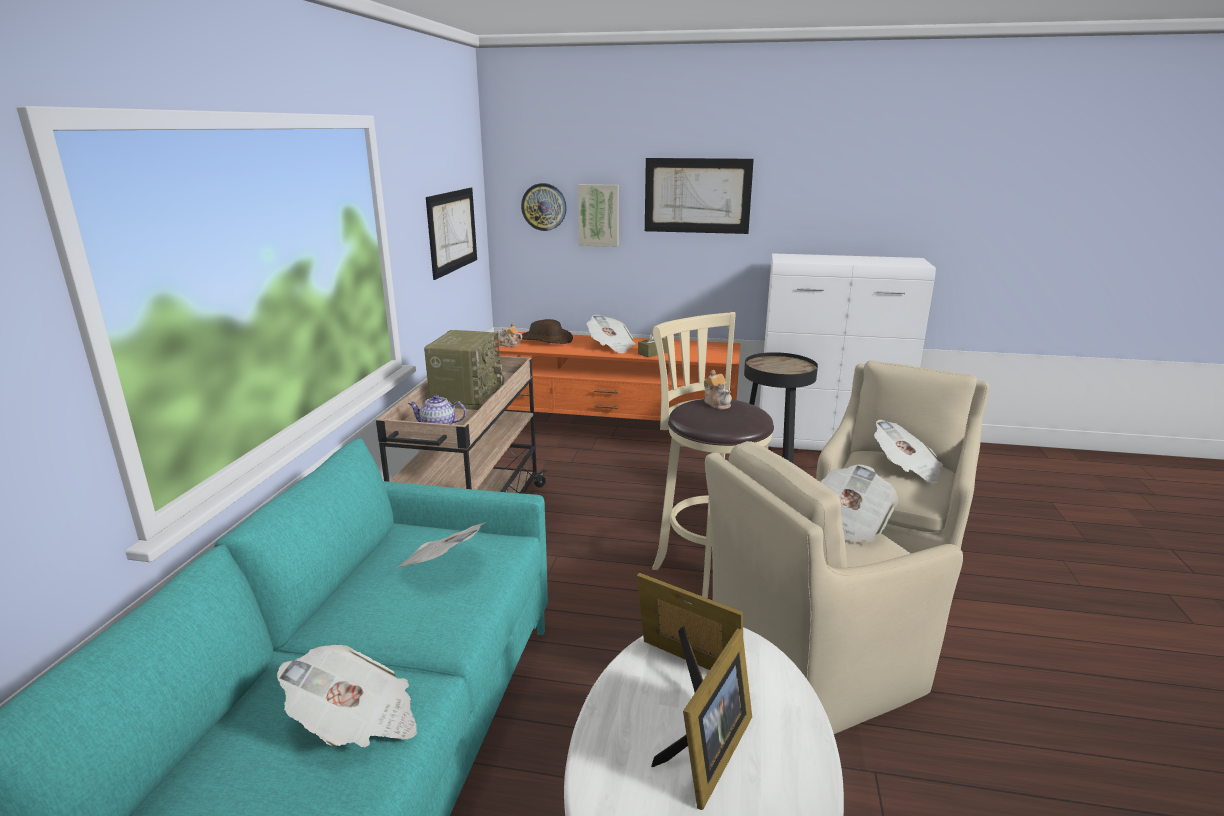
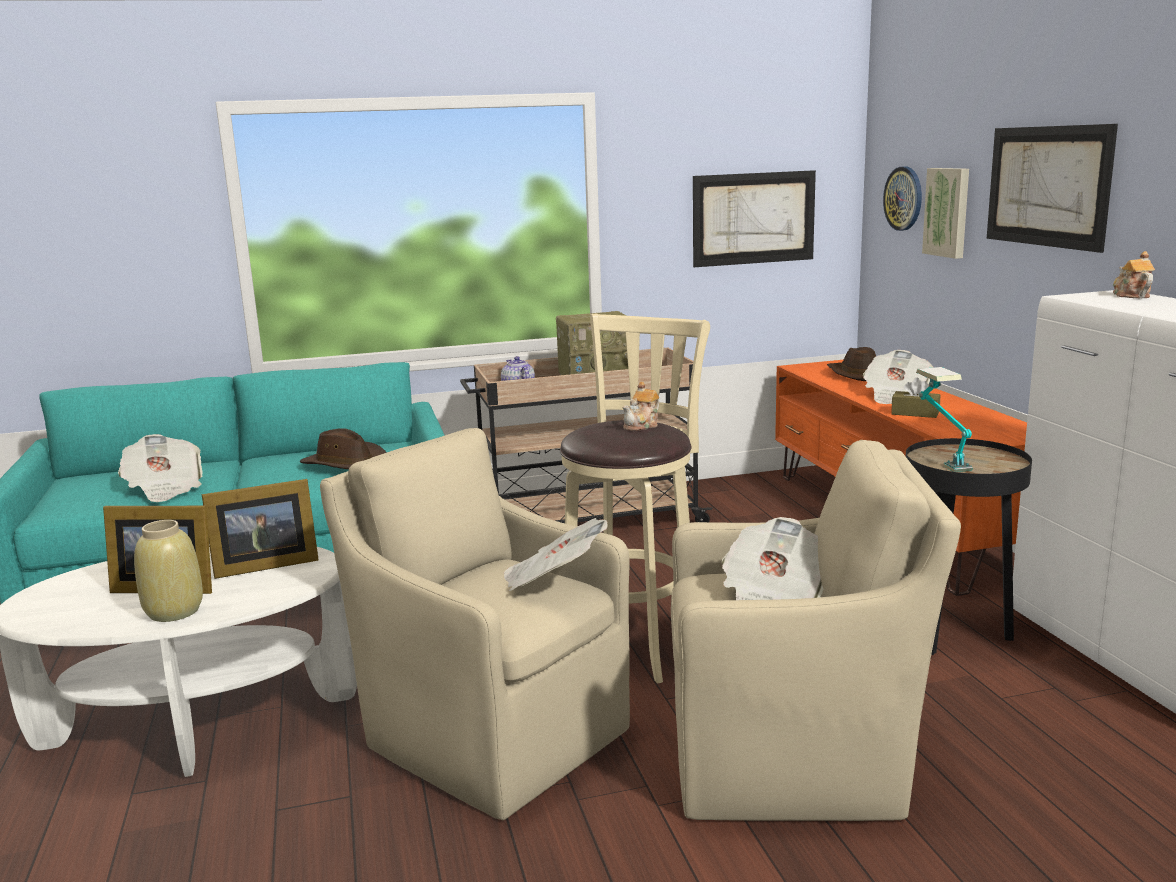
camera: 65 degrees right, 5 degrees down
(442, 566) = (346, 463): newspaper -> brown hat
(509, 345) = (811, 368): teapot -> teapot (1130, 295)
(688, 670) = (262, 565): picture frame -> picture frame turned 60 degrees clockwise
(772, 369) = (940, 458): none -> table lamp
(788, 751) = (173, 611): none -> beige vase

